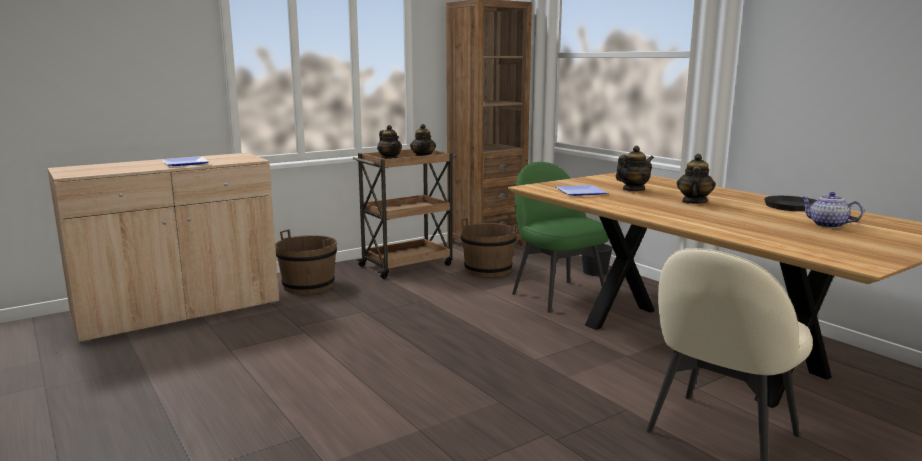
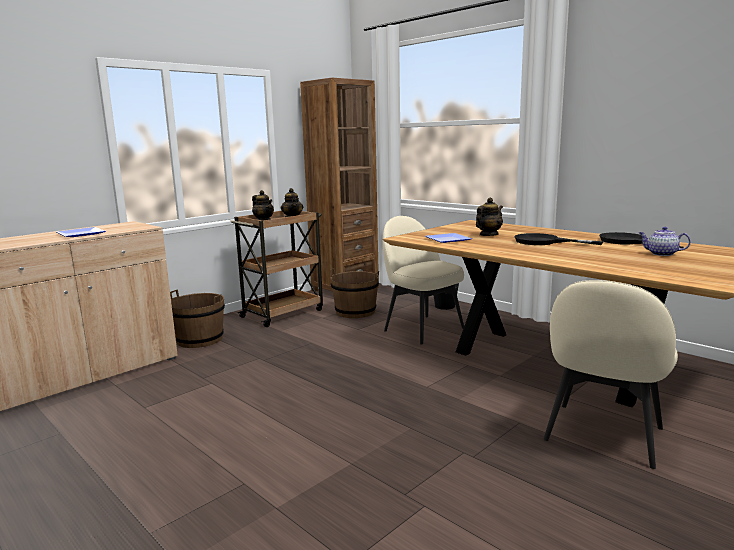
camera: 10 degrees left, 0 degrees up
(557, 295) = (422, 328): green chair -> beige chair
(693, 202) = (544, 242): teapot -> black frying pan

